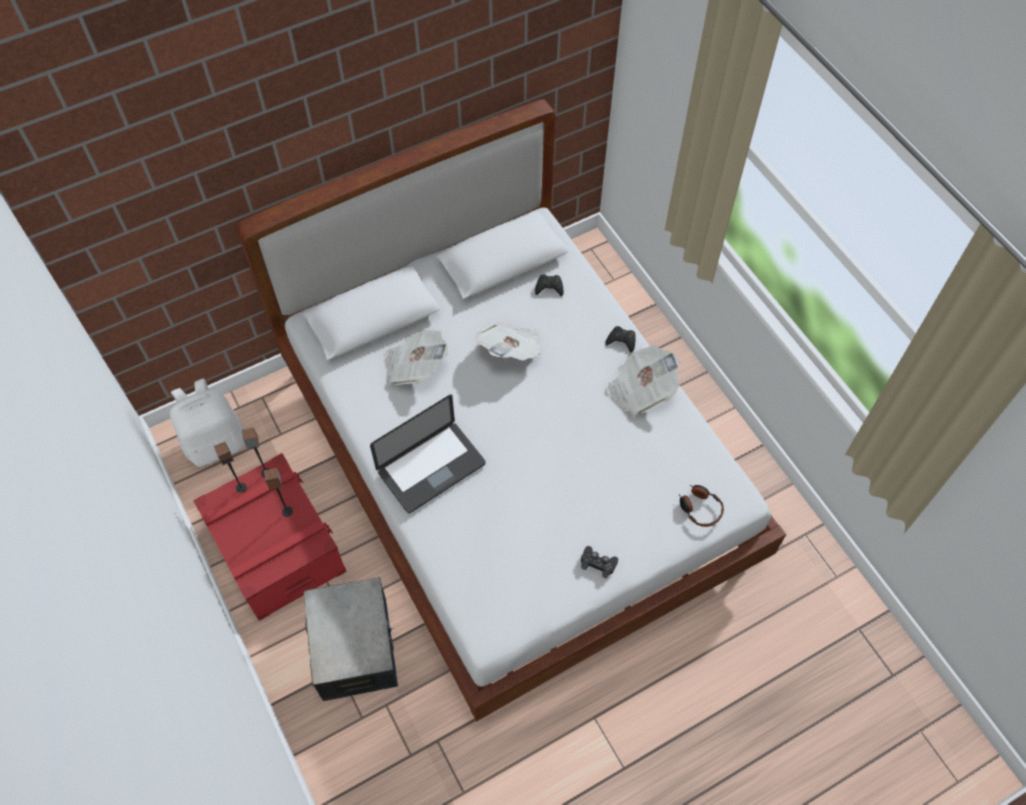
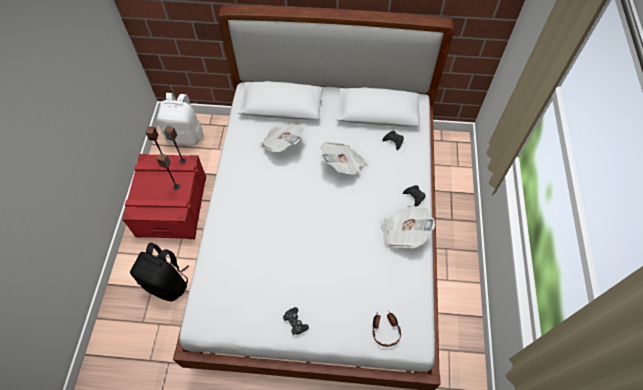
camera: 35 degrees right, 0 degrees up
(356, 649) = (168, 283): storage box -> black backpack
(431, 468) = (246, 204): laptop -> none

